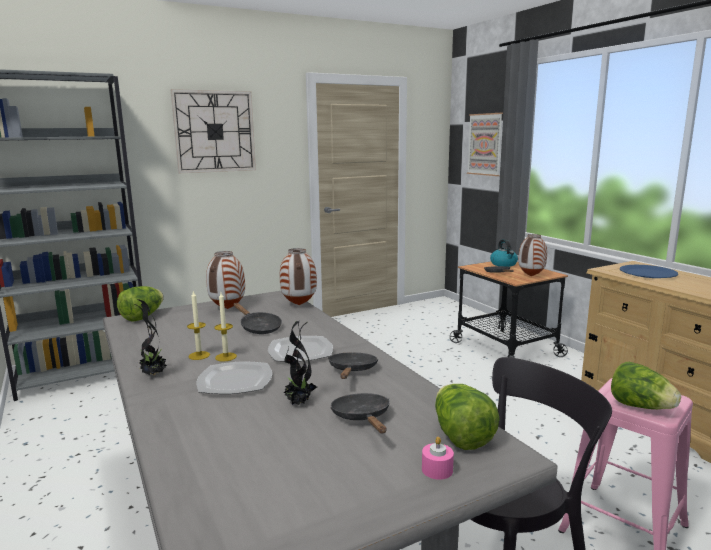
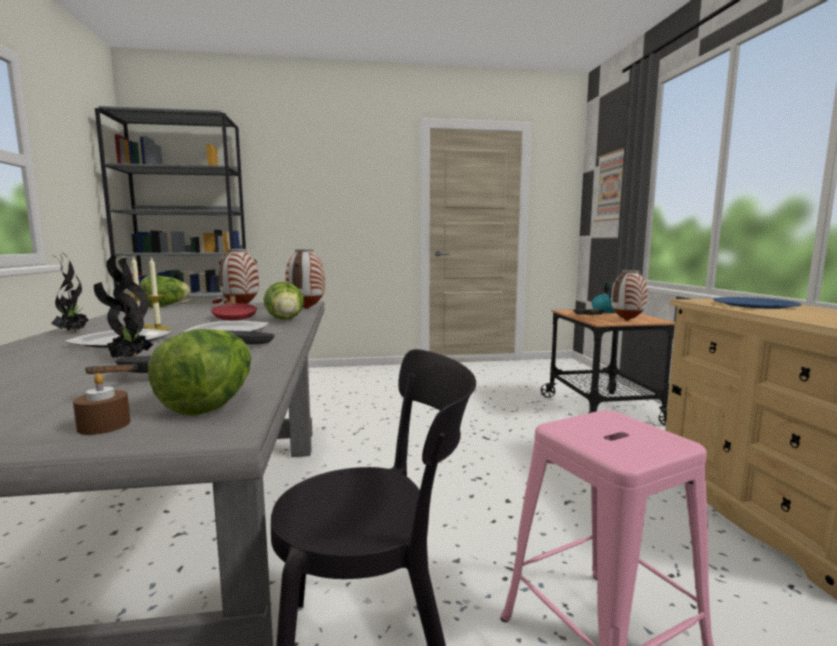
camera: 20 degrees right, 5 degrees down
(214, 131) = (328, 173): wall clock -> none
(258, 327) = (234, 317): black frying pan -> red frying pan
(437, 469) = (104, 425): pink candle -> brown candle
(640, 406) = (601, 443): lettuce -> lettuce (286, 320)

